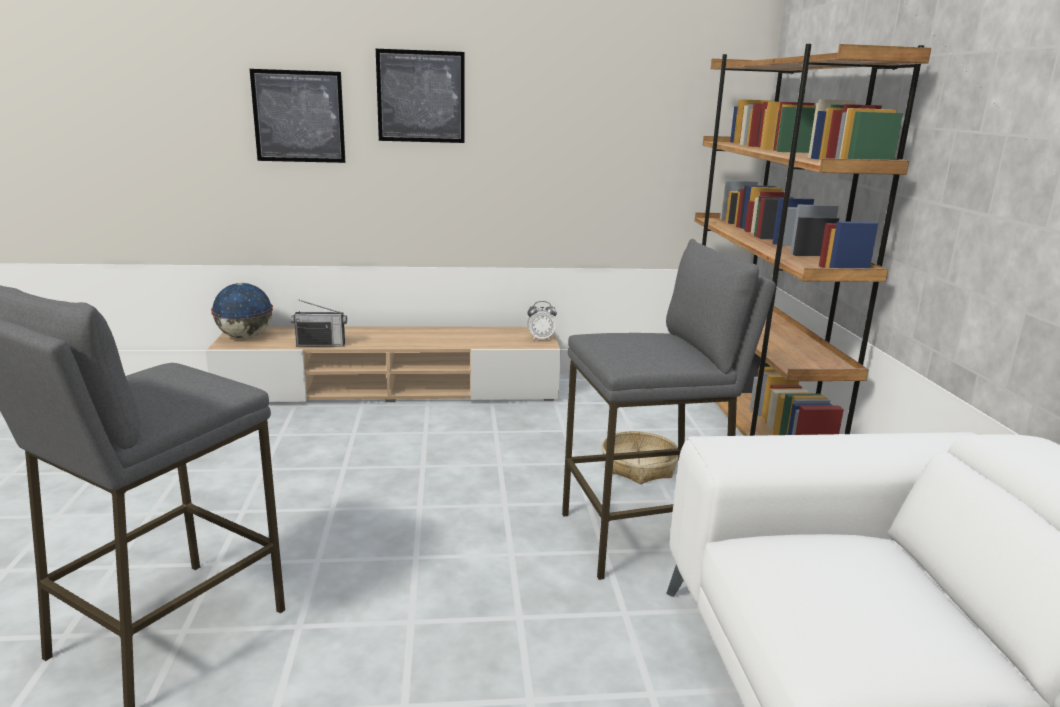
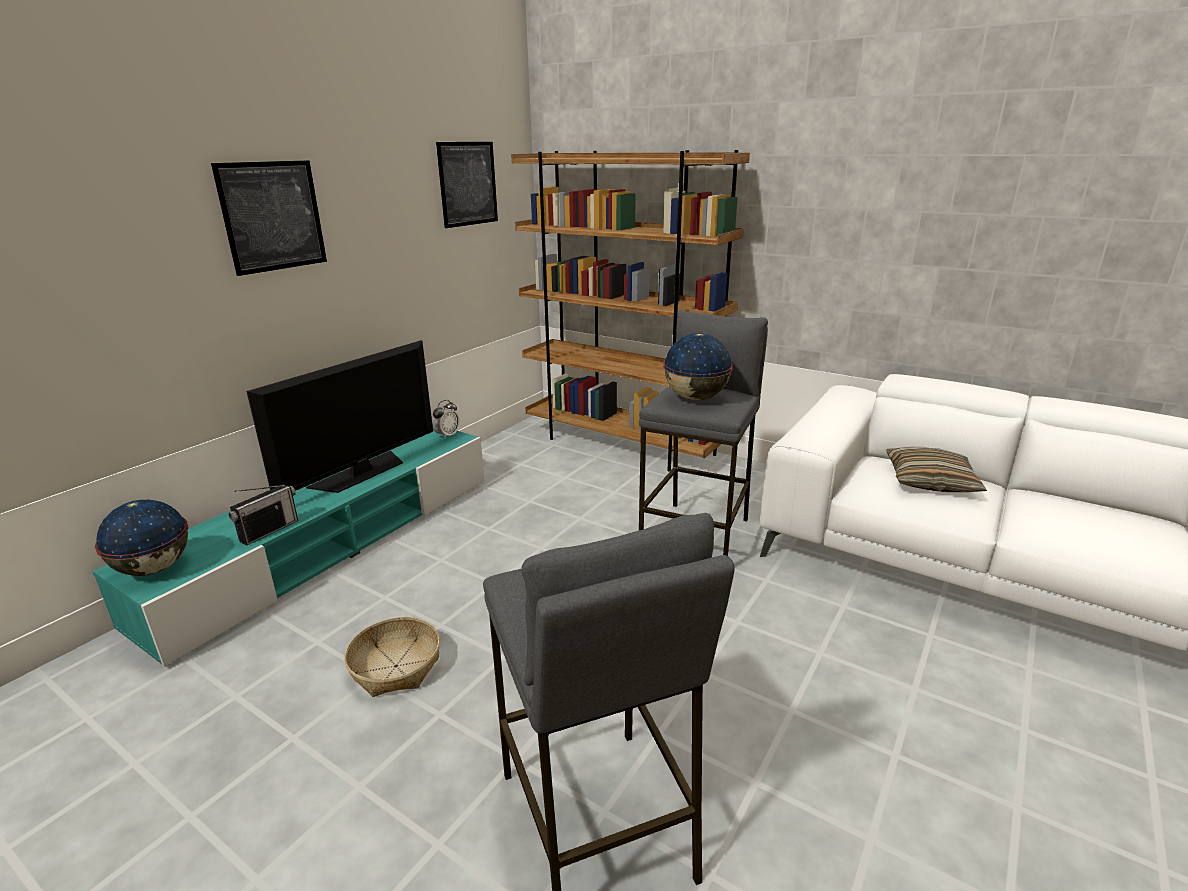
camera: 50 degrees left, 5 degrees up
(299, 116) = (128, 263): picture -> picture (468, 184)
(393, 389) = (333, 544): beige tv stand -> turquoise tv stand
(434, 337) = (361, 473): none -> television
(635, 344) = (696, 398): none -> globe
(639, 466) = (615, 498): basket -> basket (395, 666)
(877, 598) = (930, 481): none -> pillow

